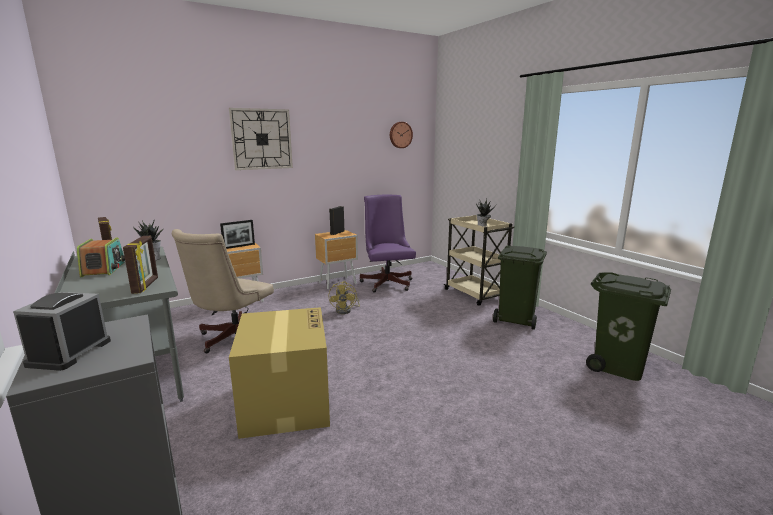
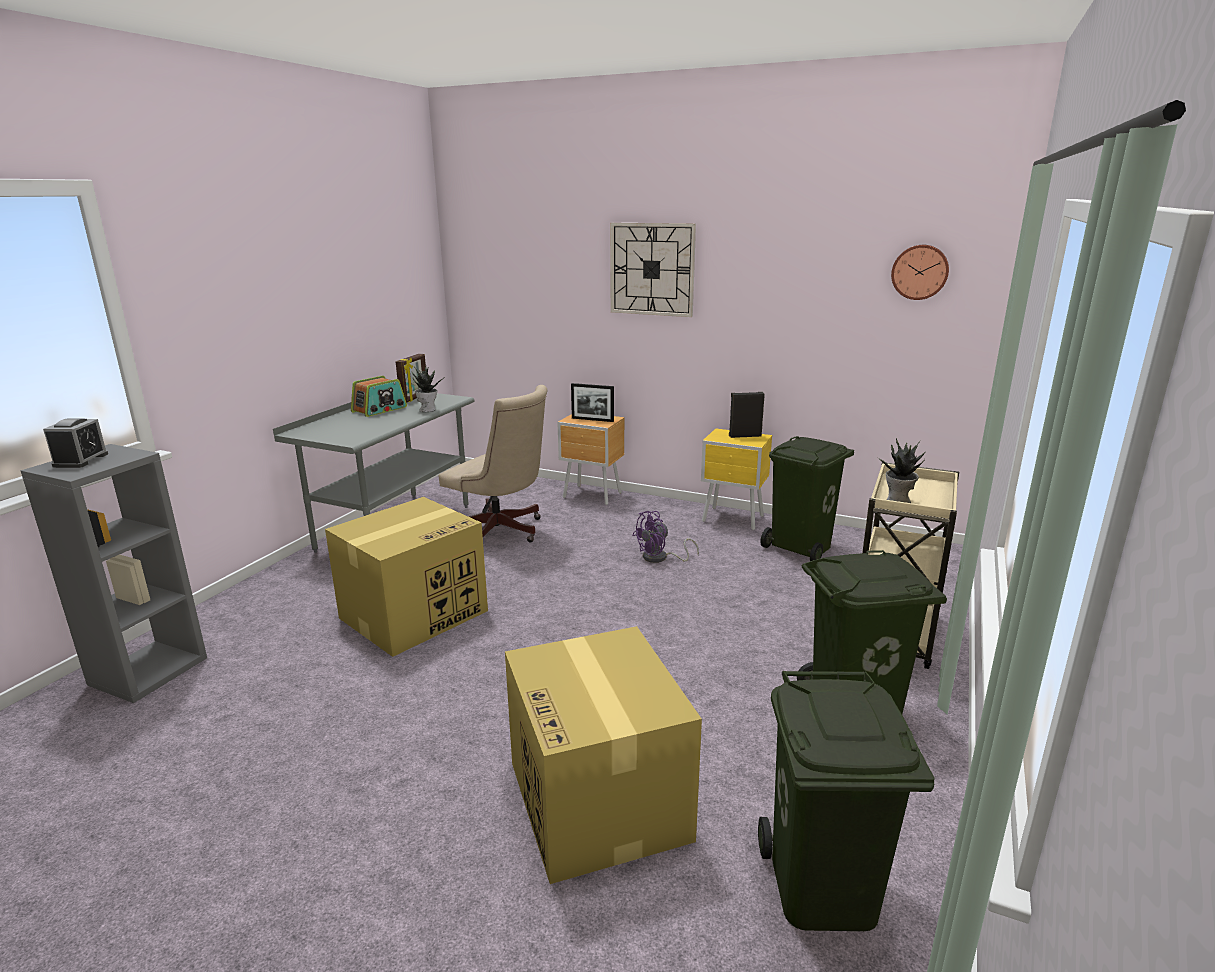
camera: 55 degrees right, 5 degrees up
(70, 353) = (81, 460): alarm clock -> alarm clock turned 120 degrees clockwise
(146, 286) = (352, 436): picture frame -> none
(231, 339) = (501, 532): beige office chair -> beige office chair turned 135 degrees counterclockwise
(338, 283) = (734, 519): brown nightstand -> yellow nightstand
(346, 310) = (660, 558): yellow fan -> purple fan
(387, 282) = (801, 547): purple office chair -> green trash can
(540, 397) = (599, 802): none -> cardboard box

